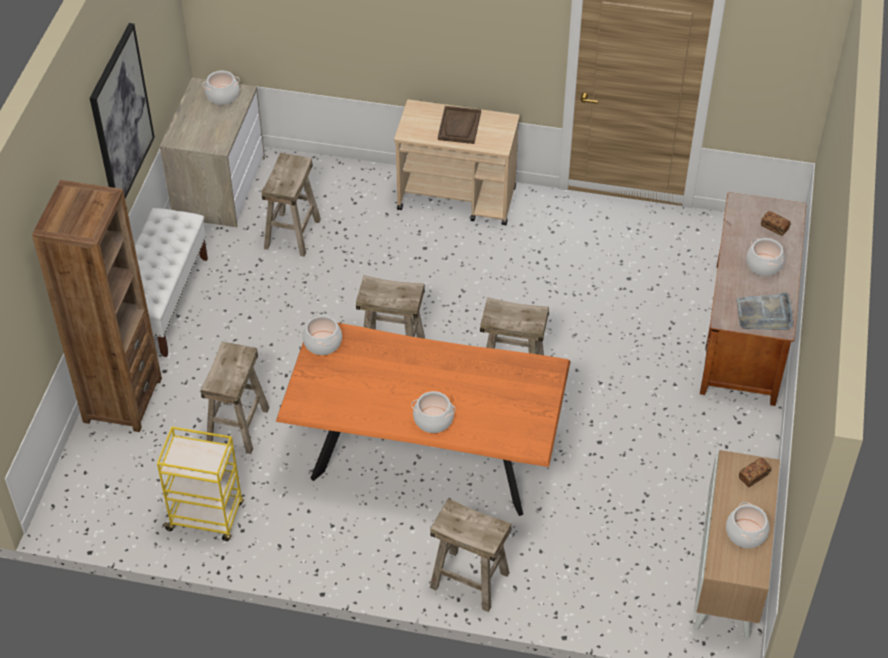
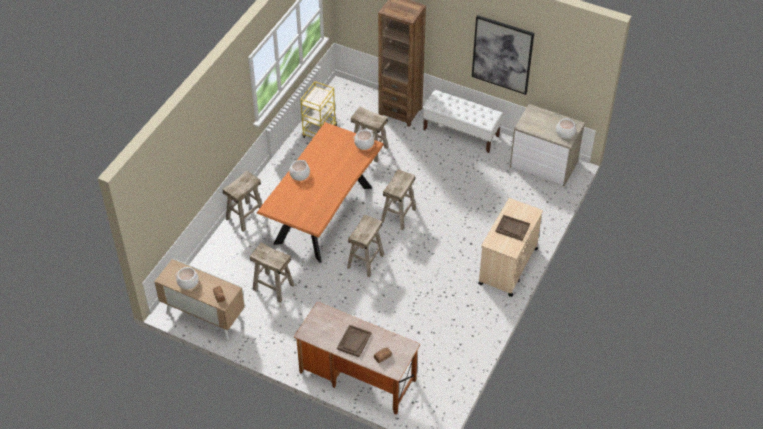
camera: 105 degrees right, 0 degrees up
(293, 234) = (498, 189): beige stool -> beige stool (273, 287)
(764, 265) = (354, 341): cooking pot -> brown tray
(764, 314) = (317, 329): grey tray -> none

